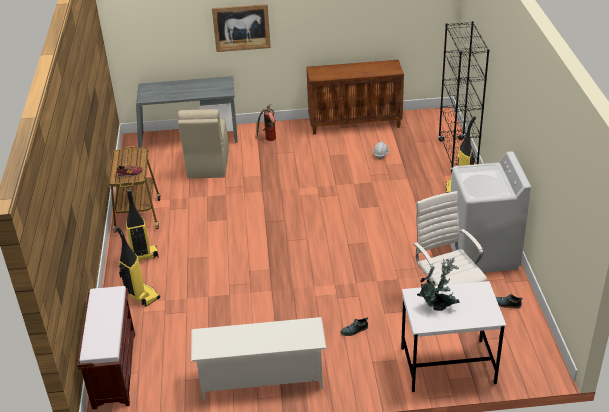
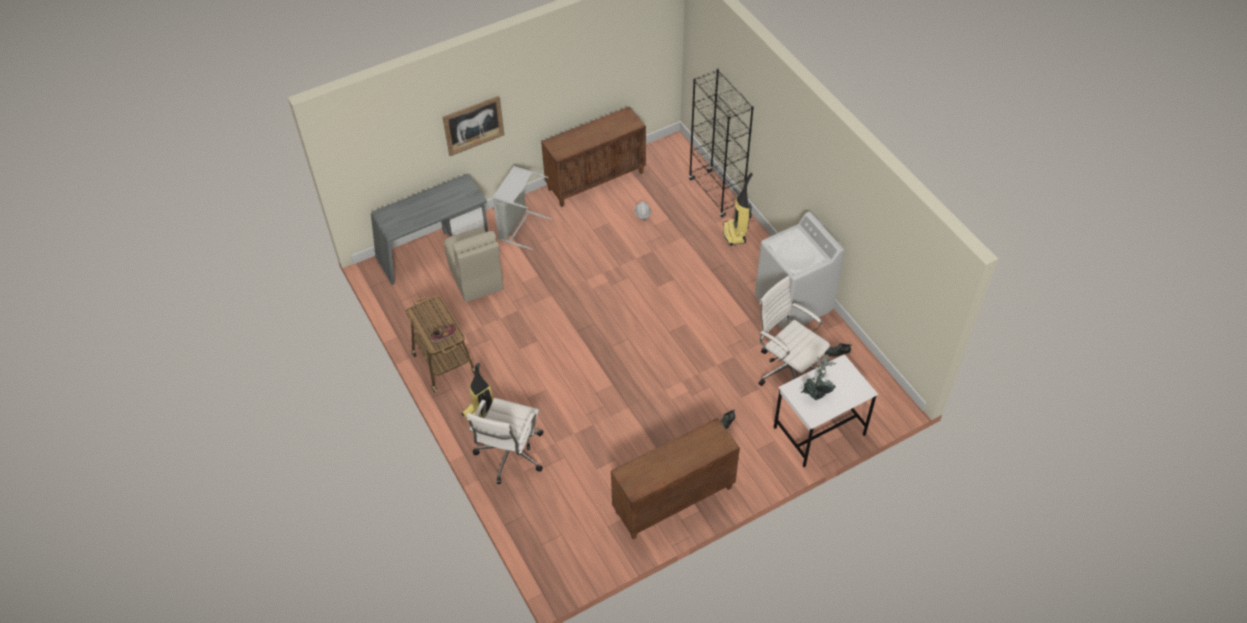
camera: 25 degrees left, 15 degrees up
(114, 369) = (536, 540): brown bench -> none
(141, 295) = (510, 455): vacuum cleaner -> white office chair
(261, 379) = (673, 501): white shoe rack -> brown cabinet
(268, 140) = (520, 227): fire extinguisher -> grey laundry basket

